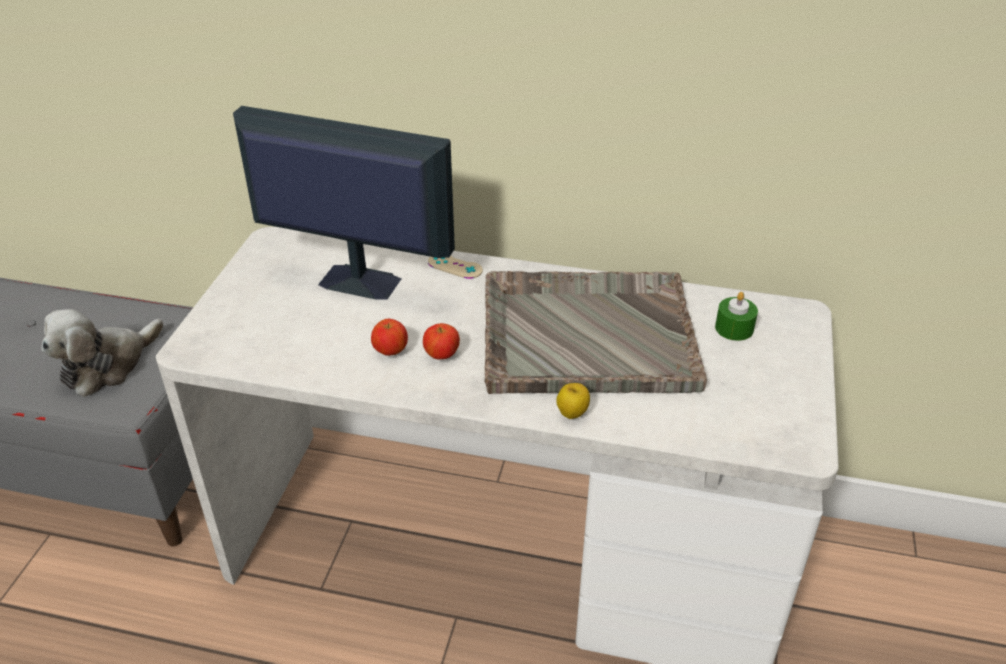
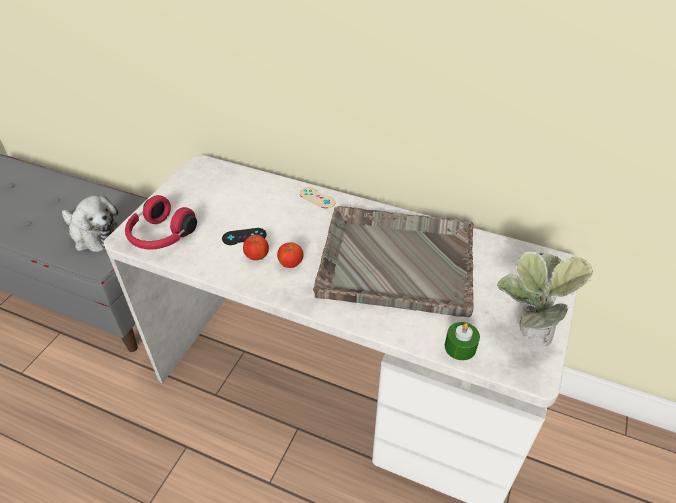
camera: 10 degrees right, 5 degrees up
(107, 365) = (94, 234): plush toy -> plush toy turned 105 degrees counterclockwise
(241, 340) = (161, 236): none -> red headphones
(357, 281) = (248, 202): monitor -> none
(364, 327) = (244, 236): none -> black game controller
(572, 415) = (370, 322): apple -> none
(734, 328) = (505, 269): green candle -> green candle (460, 347)
(779, 403) = (525, 334): none -> potted plant

